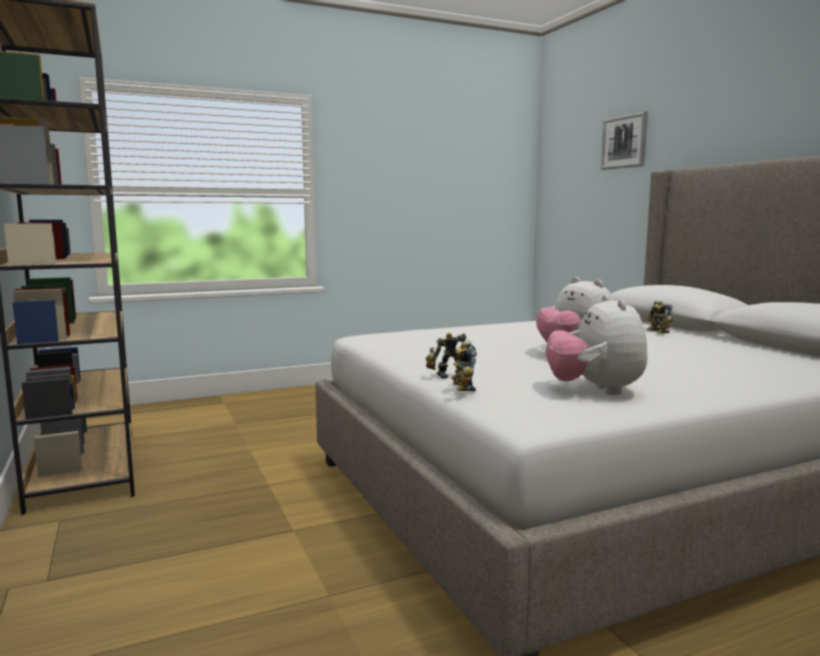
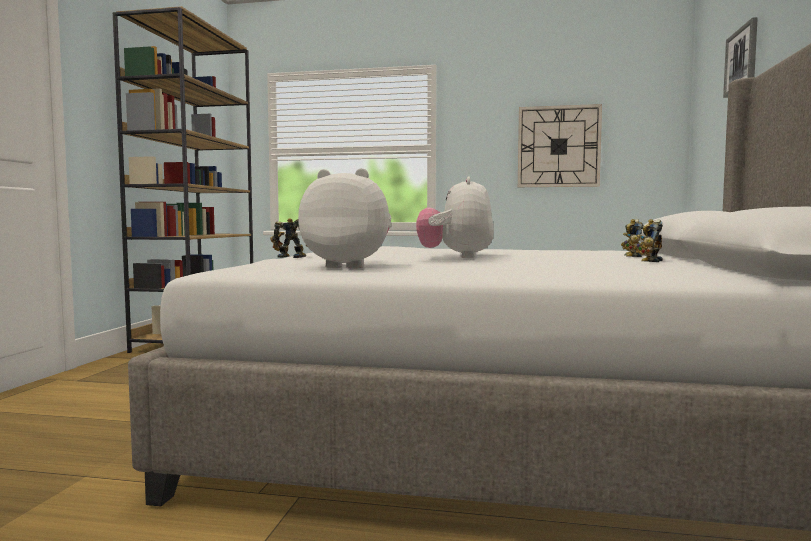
camera: 35 degrees right, 5 degrees down
(435, 195) = (558, 146): none -> wall clock
(462, 387) = (260, 259): toy robot -> toy robot (648, 261)
(595, 390) = (348, 266): plush toy -> plush toy turned 75 degrees clockwise

